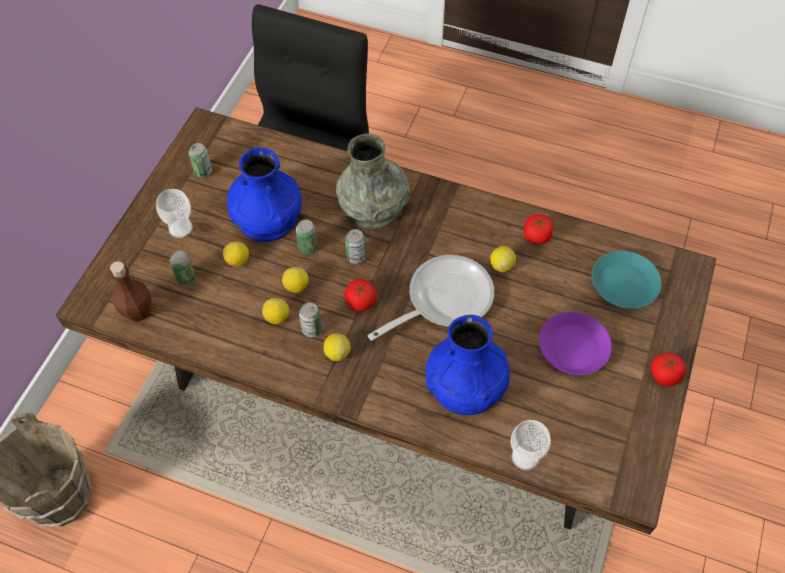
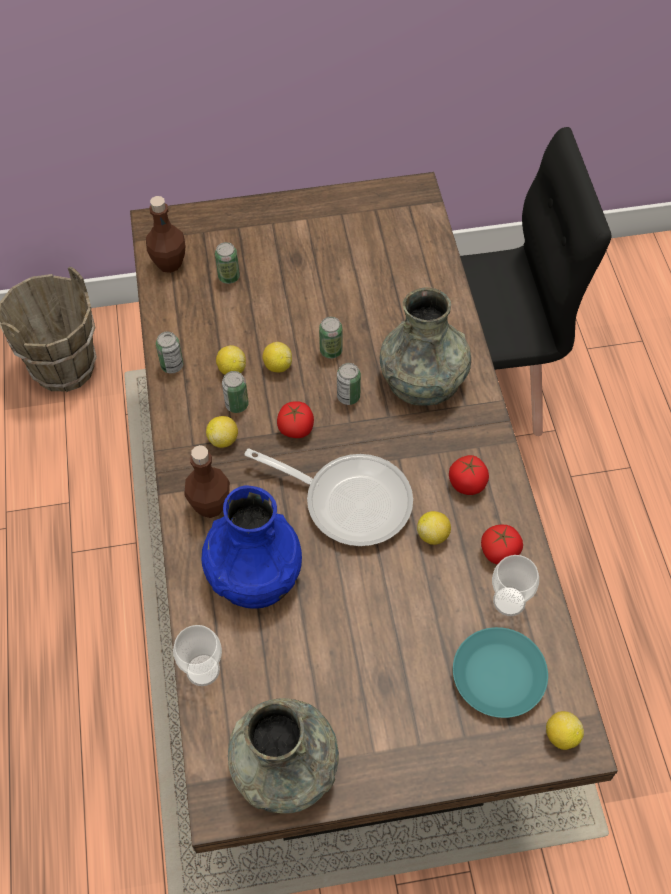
camera: 60 degrees right, 0 degrees up
(180, 228) = (281, 242): cup -> cup (509, 601)
(203, 171) = (359, 221): can -> can (172, 365)
(237, 261) = (275, 304): lemon -> lemon (561, 736)
(267, 218) = (342, 299): blue vase -> none
(390, 389) = (210, 505): none -> brown bottle
(573, 348) = (371, 658): purple plate -> none
(626, 439) = (284, 767): none -> grey vase
(664, 375) = (396, 775): tomato -> tomato (467, 483)

